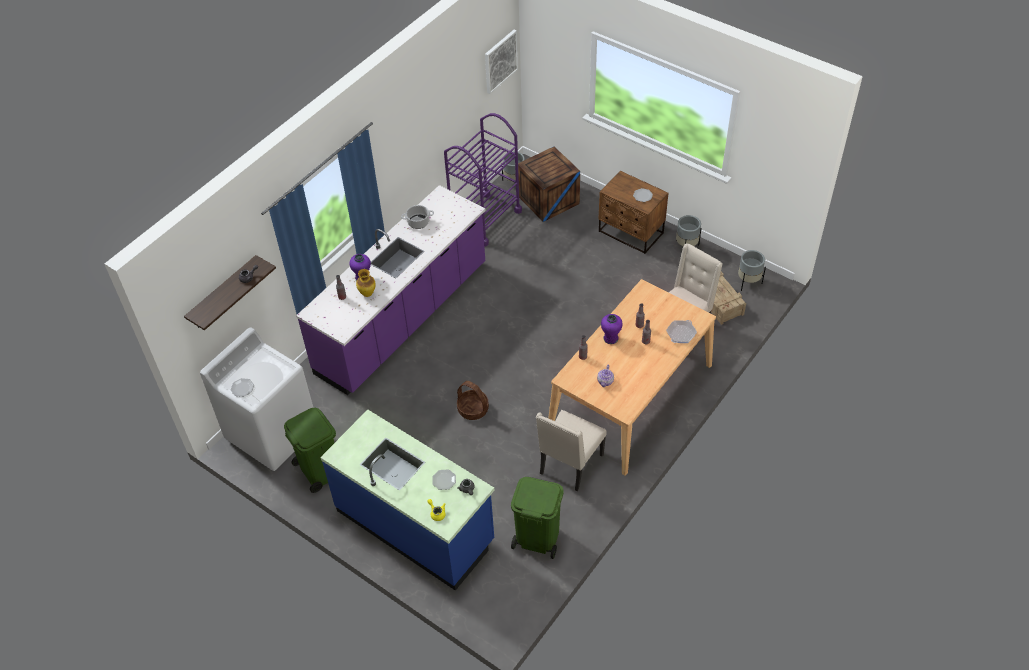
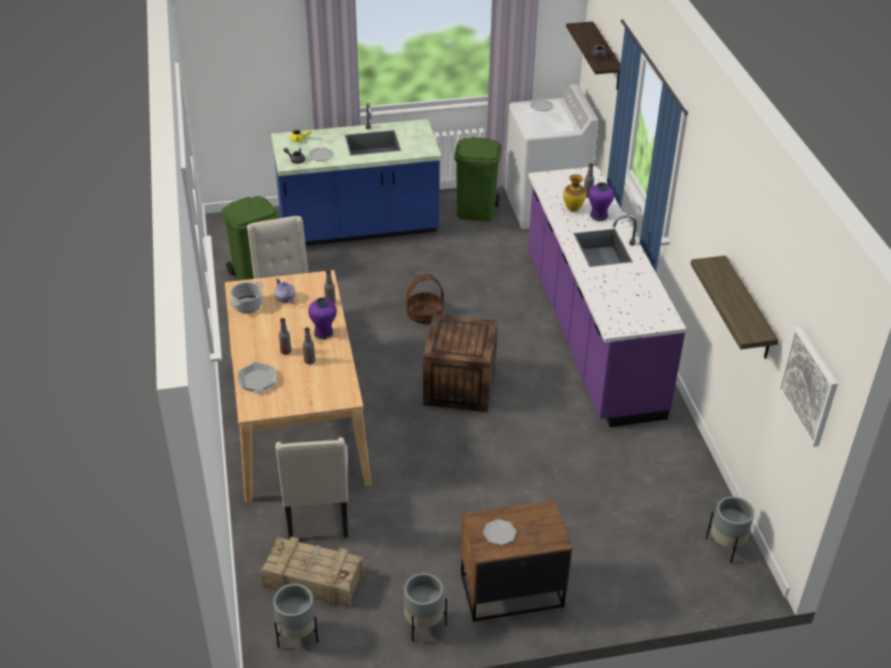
camera: 130 degrees right, 10 degrees down
(418, 222) = (638, 283): cooking pot -> cooking pot (248, 305)
(449, 115) = (748, 309): none -> shelf
(485, 219) = (682, 477): purple cart -> none
(548, 200) = (657, 556): crate -> crate (459, 386)

